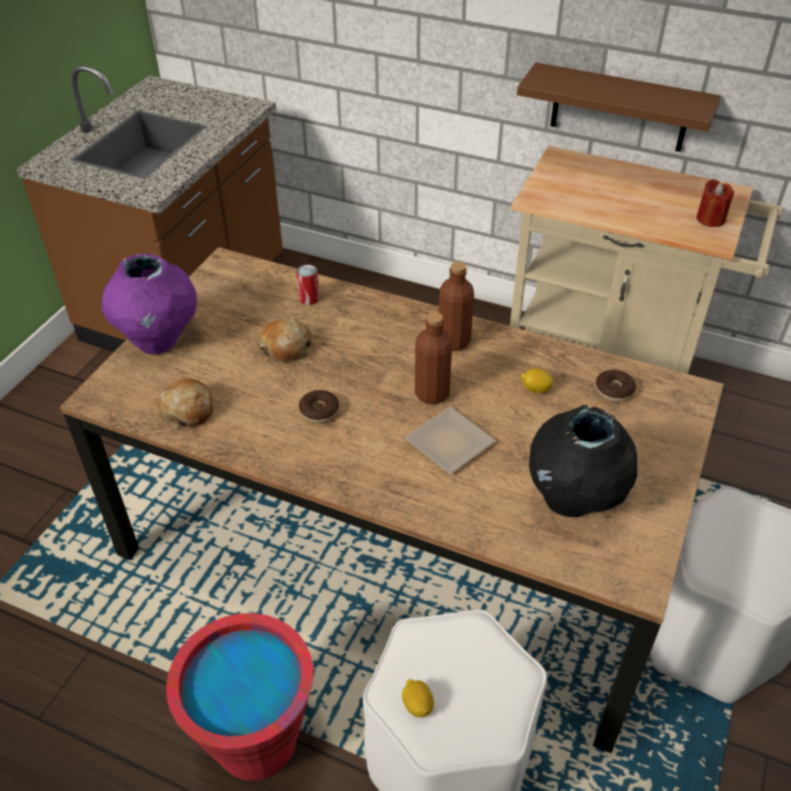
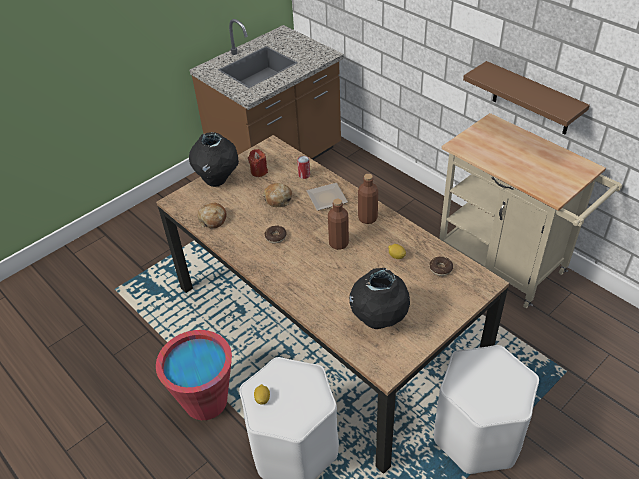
camera: 25 degrees right, 0 degrees up
(159, 340) = (217, 179): purple vase -> black vase
(446, 443) = (330, 271): plate -> plate (325, 198)
(710, 219) = (561, 182): red candle -> red candle (259, 171)

